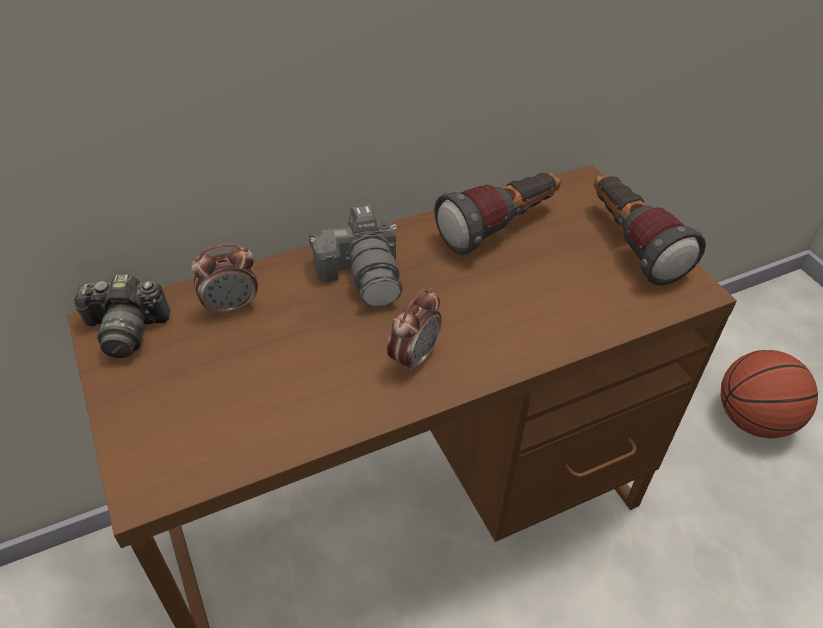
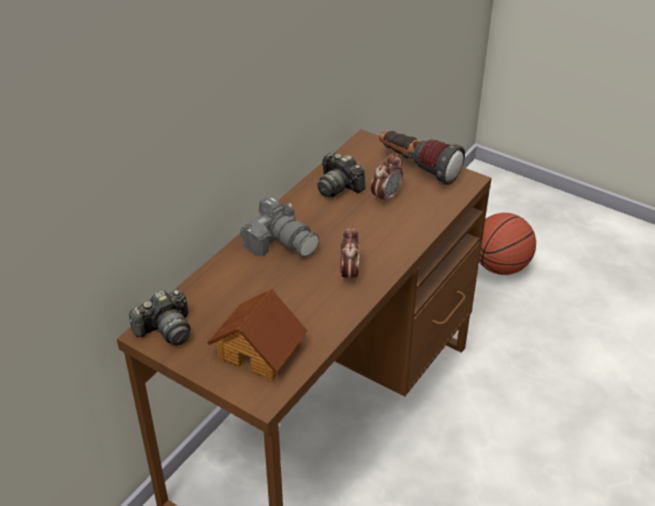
camera: 30 degrees left, 5 degrees down
(204, 415) = (260, 350): none -> toy house
(232, 307) = (219, 291): alarm clock -> alarm clock (386, 197)
(500, 228) = (338, 186): flashlight -> camera

